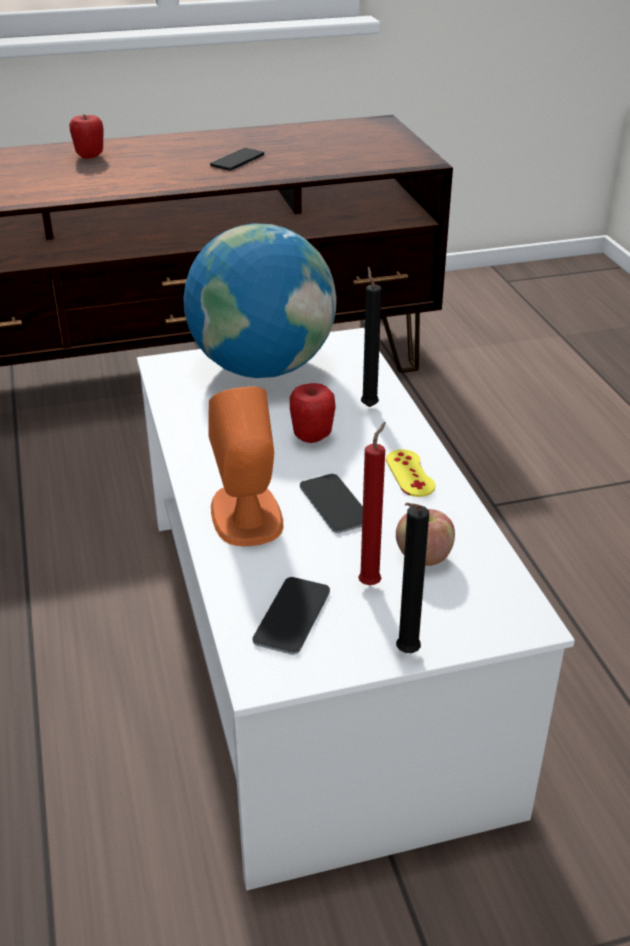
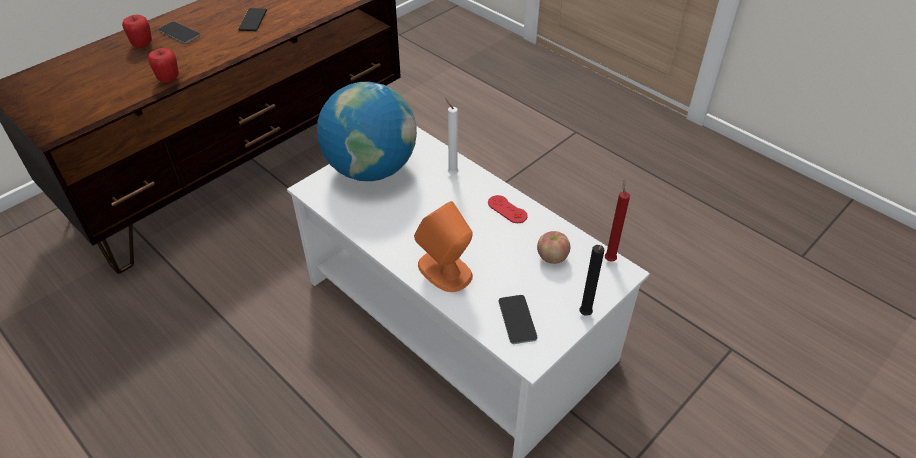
camera: 30 degrees left, 10 degrees up
(312, 437) = (438, 206): apple -> apple (168, 79)
(335, 504) = (485, 244): phone -> phone (179, 33)
(368, 405) = (451, 173): black candle -> white candle
(371, 582) = (539, 283): red candle -> red candle (609, 258)
(410, 473) = (507, 209): yellow game controller -> red game controller

